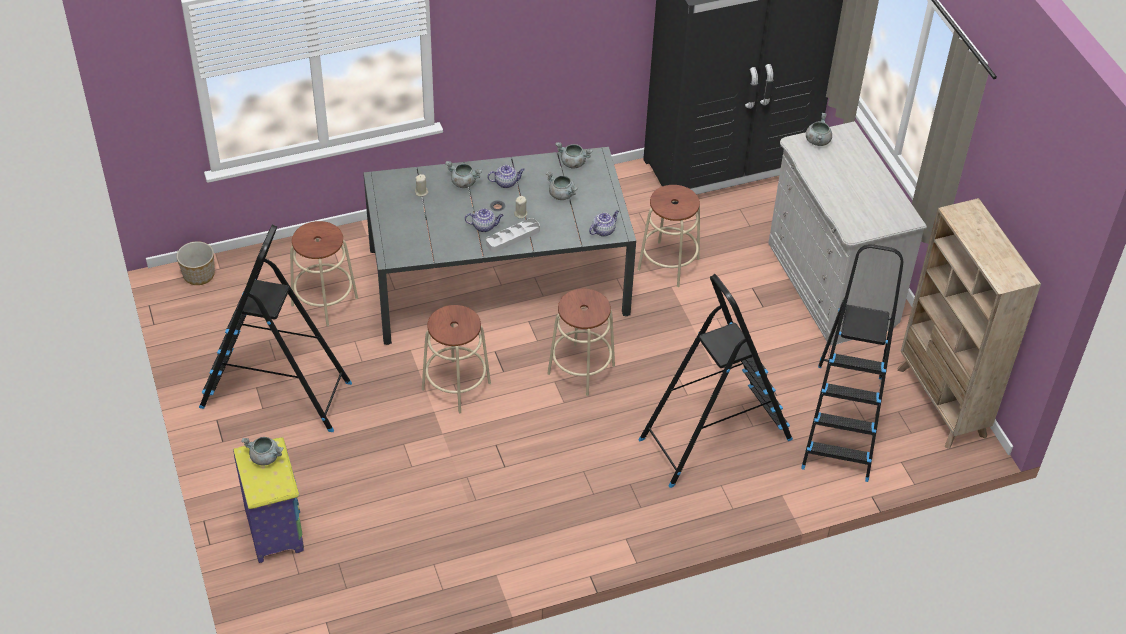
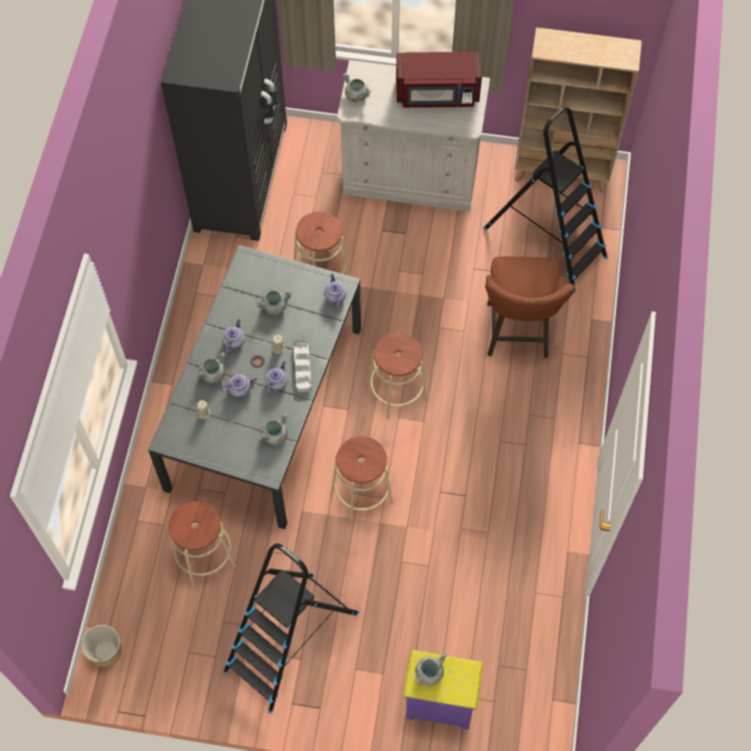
camera: 60 degrees left, 15 degrees up
(461, 206) = (240, 389): none -> teapot
(573, 163) = (242, 280): grey cooking pot -> grey cooking pot (274, 436)
(716, 439) = (517, 334): black step ladder -> brown stool
(871, 195) = (437, 94): none -> red microwave

